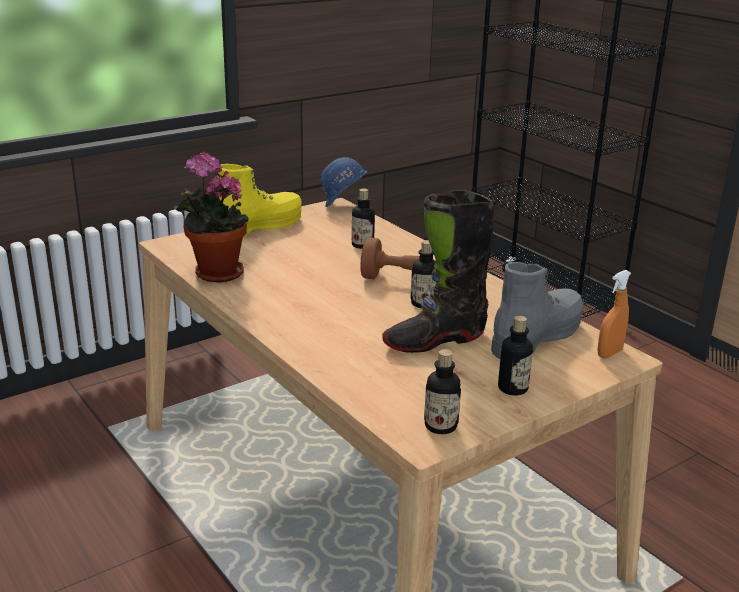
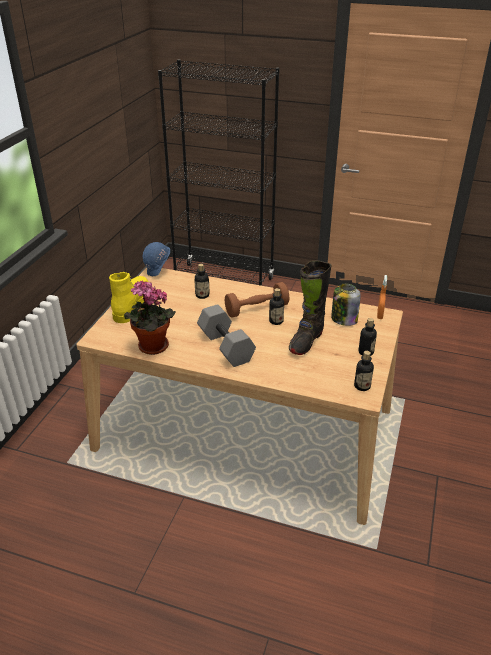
camera: 35 degrees left, 10 degrees up
(307, 305) = (224, 346): none -> grey dumbbell
(536, 337) = (343, 319): grey boot -> jar

